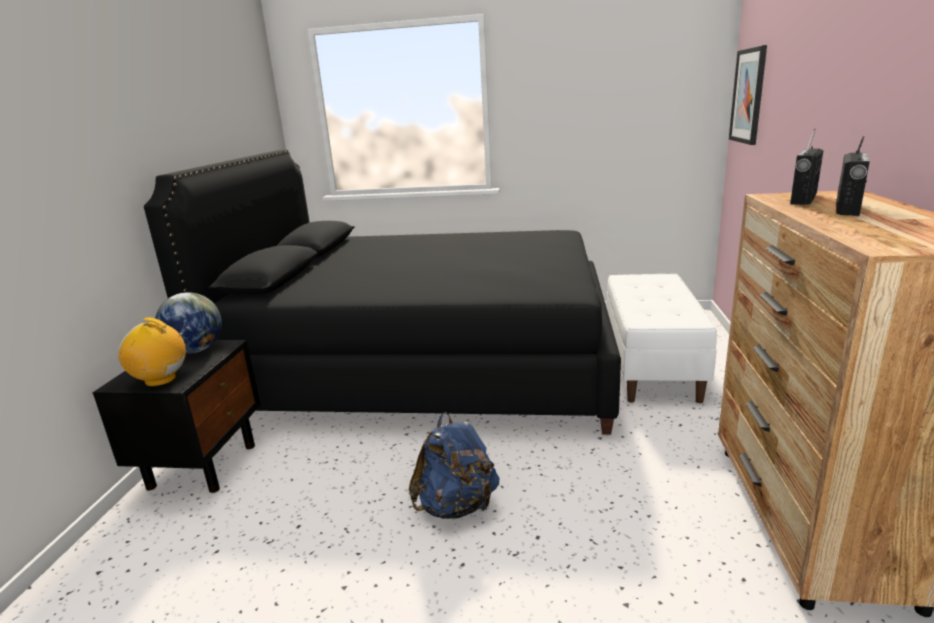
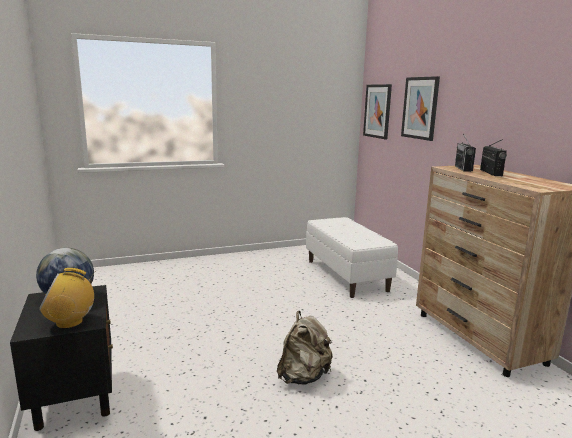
camera: 30 degrees left, 5 degrees down
(427, 365) = (200, 295): black bed -> none
(456, 506) = (303, 376): blue backpack -> beige backpack
(797, 84) = (420, 108): none -> picture

